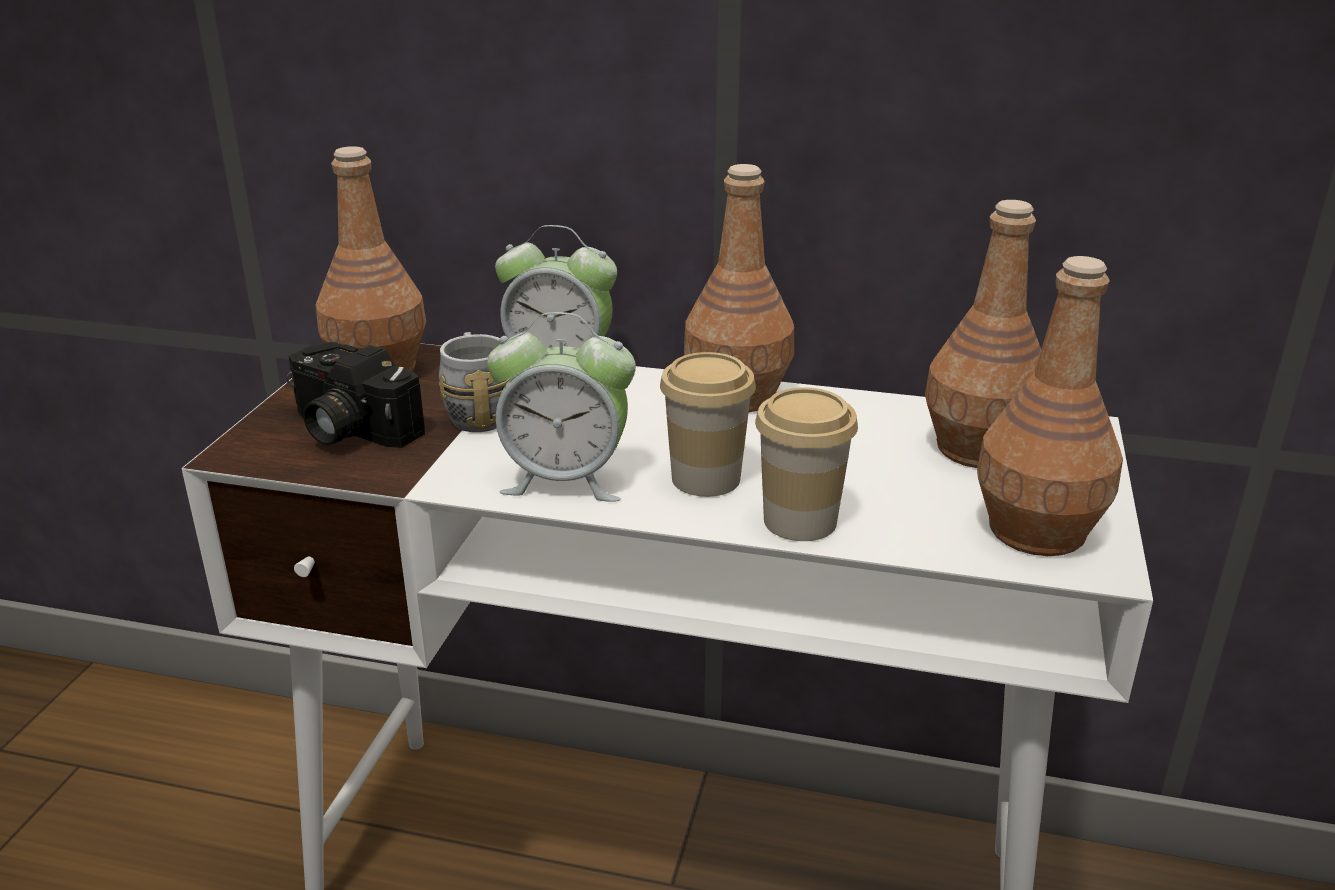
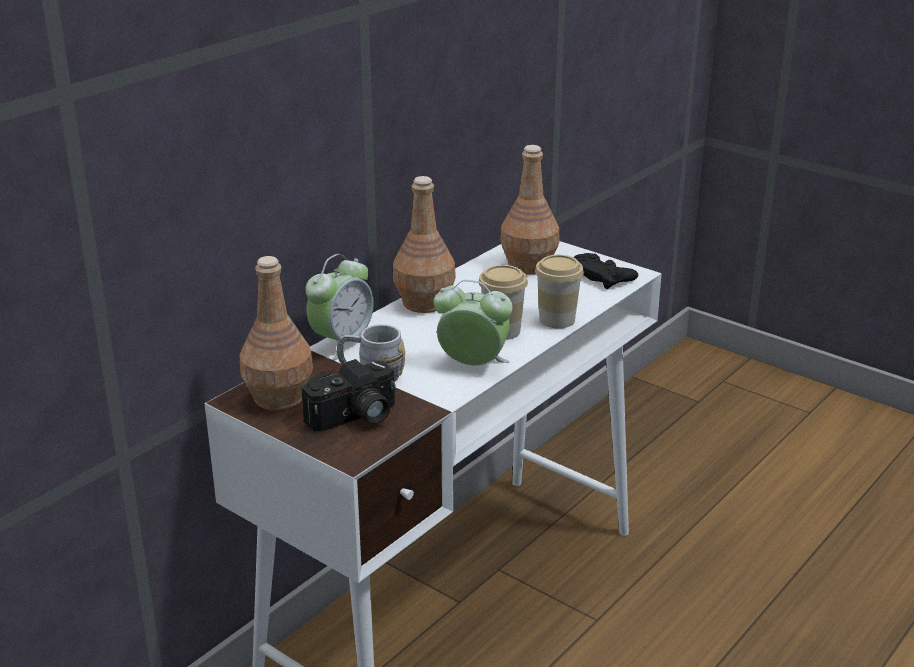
camera: 65 degrees left, 0 degrees up
(566, 480) = (473, 365): alarm clock -> alarm clock turned 105 degrees counterclockwise
(1035, 530) = (601, 276): brown bottle -> black game controller

